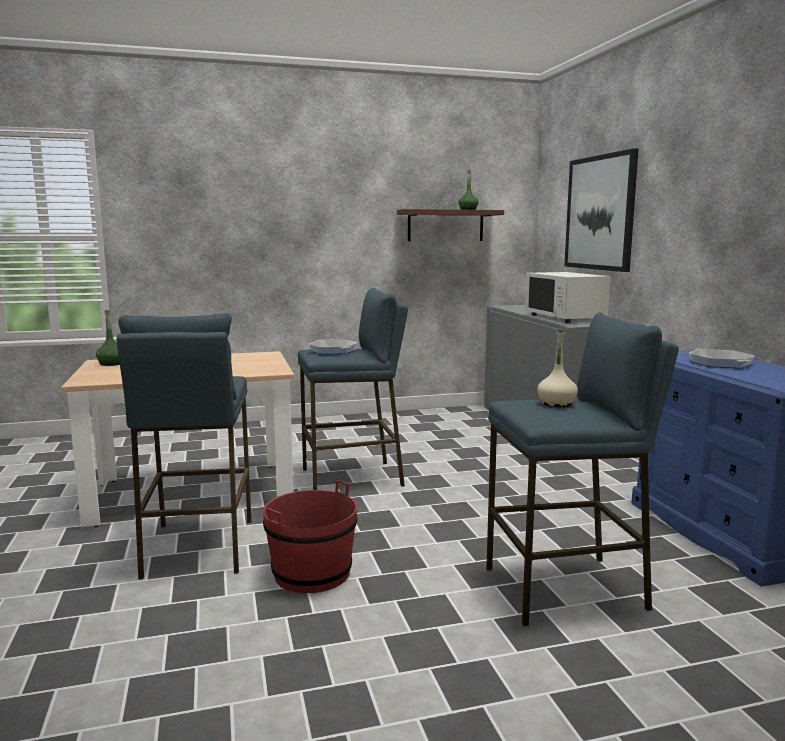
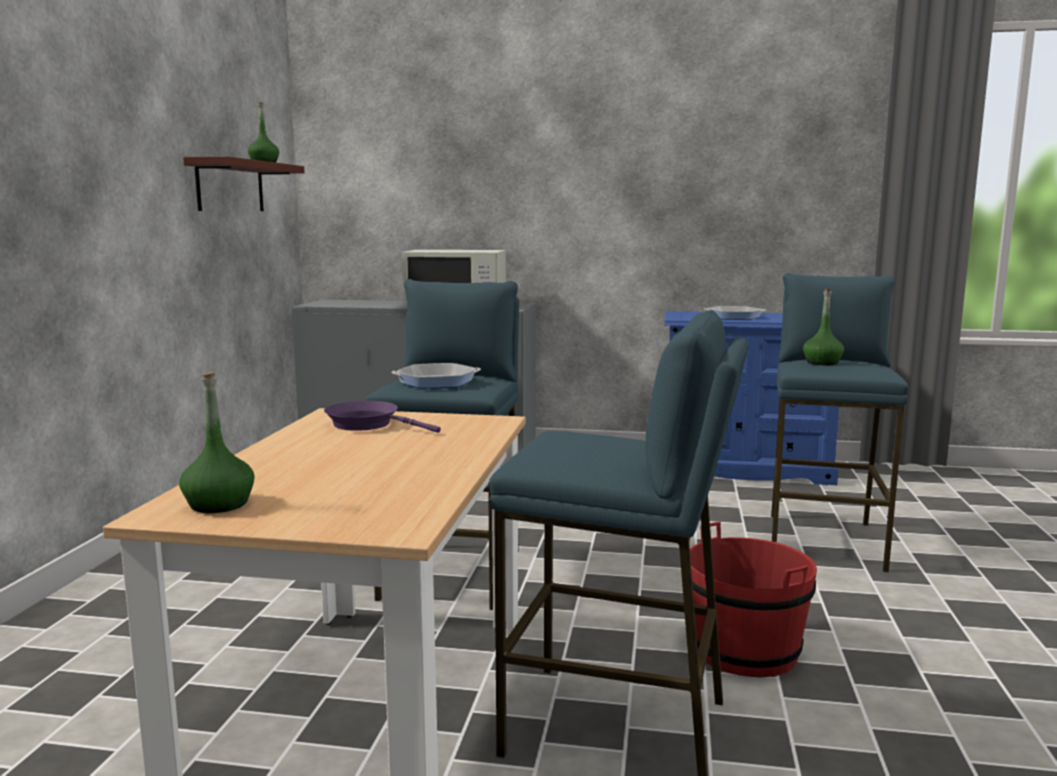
camera: 65 degrees left, 0 degrees up
(249, 359) = (368, 424): none -> purple frying pan
(556, 403) = (822, 363): beige bottle -> green bottle
(600, 213) = (456, 176): picture -> none

